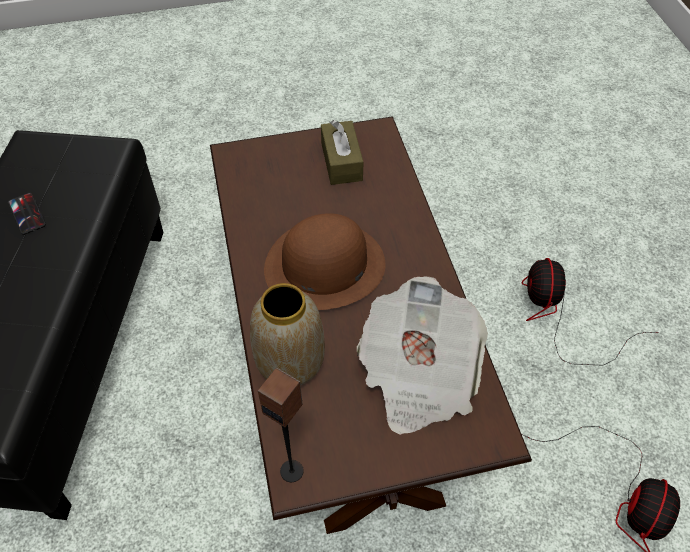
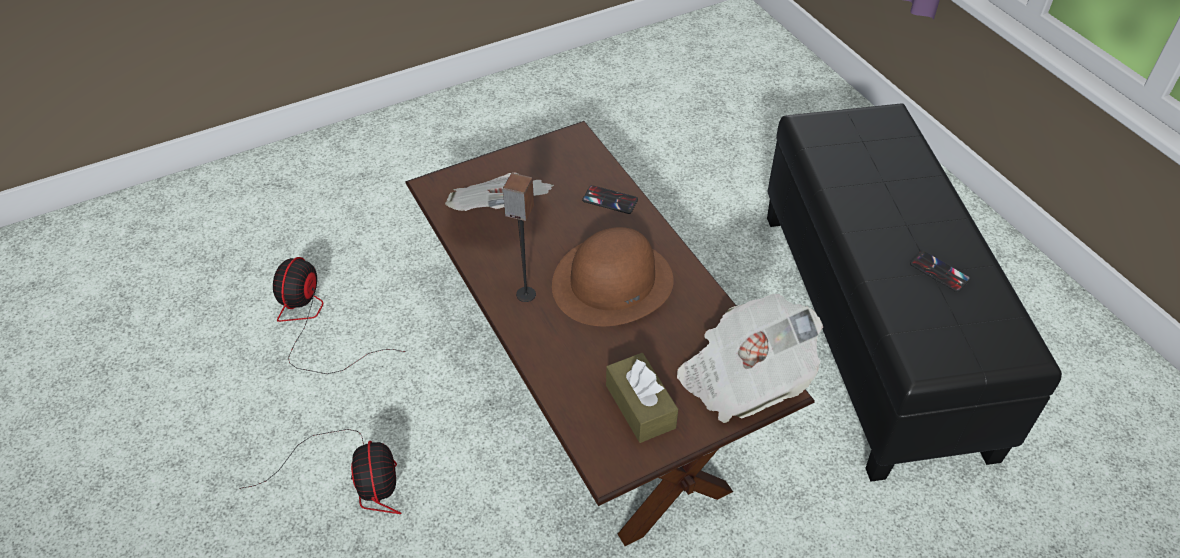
camera: 165 degrees right, 5 degrees down
(253, 165) = (743, 378): none -> newspaper
(290, 364) = (610, 200): vase -> phone
(292, 470) = (580, 141): speaker -> speaker (525, 294)

